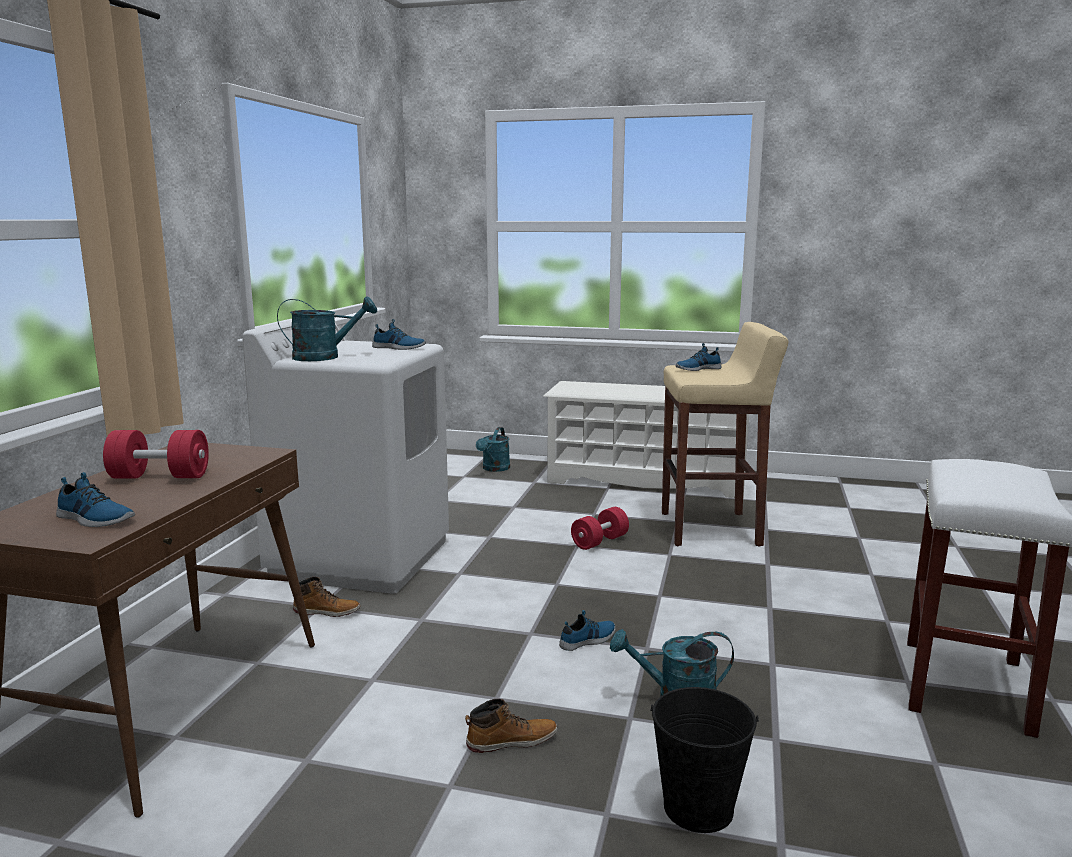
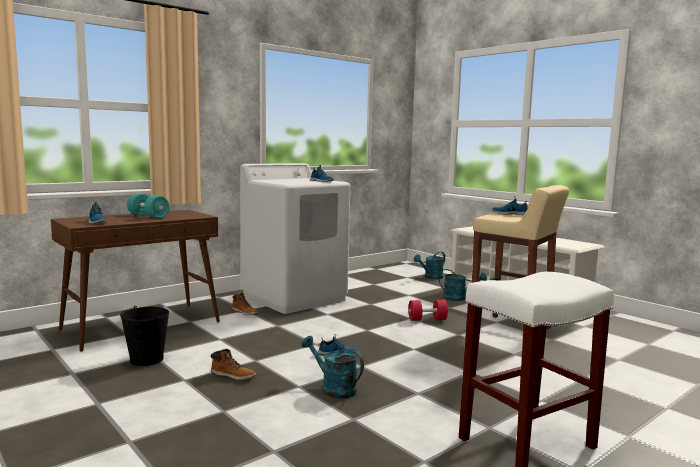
camera: 35 degrees right, 5 degrees down
(160, 477) = (148, 216): red dumbbell -> turquoise dumbbell
(325, 357) = (274, 180): turquoise watering can -> turquoise watering can (458, 298)
(698, 807) = (264, 425): black bucket -> black bucket (147, 359)

